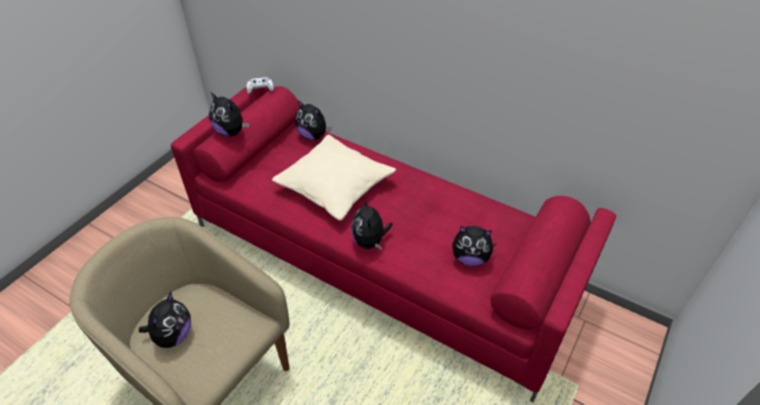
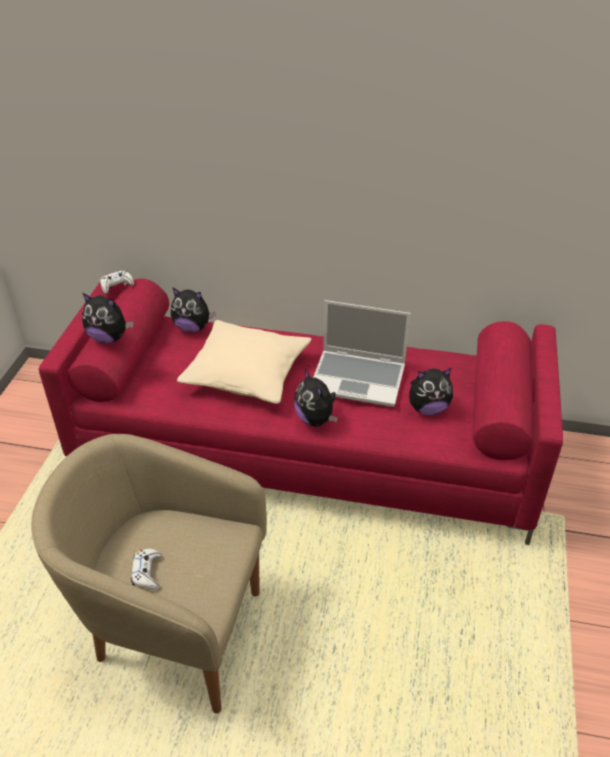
camera: 20 degrees left, 5 degrees down
(173, 335) = (147, 573): plush toy -> white game controller
(424, 215) = (359, 379): none -> laptop

